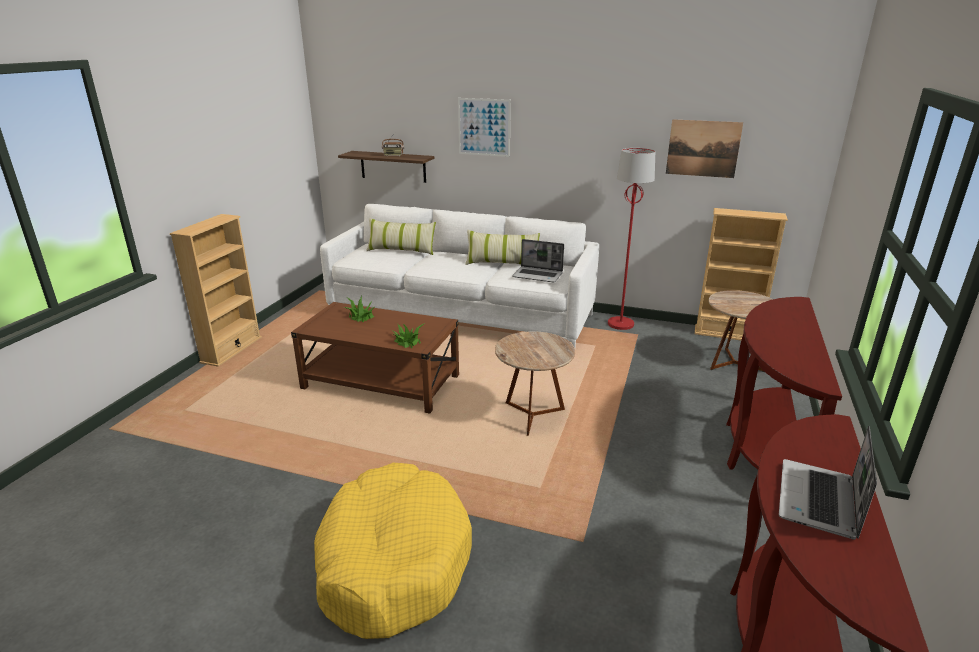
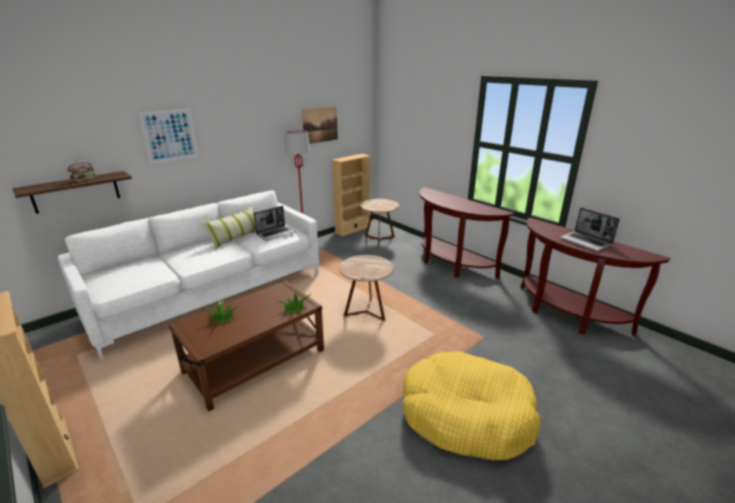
camera: 60 degrees left, 0 degrees up
(401, 250) = (138, 264): pillow -> none

